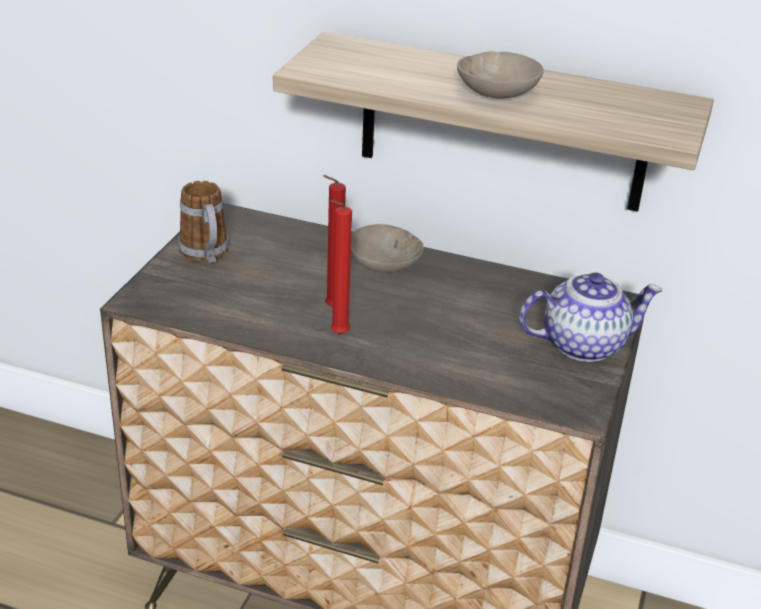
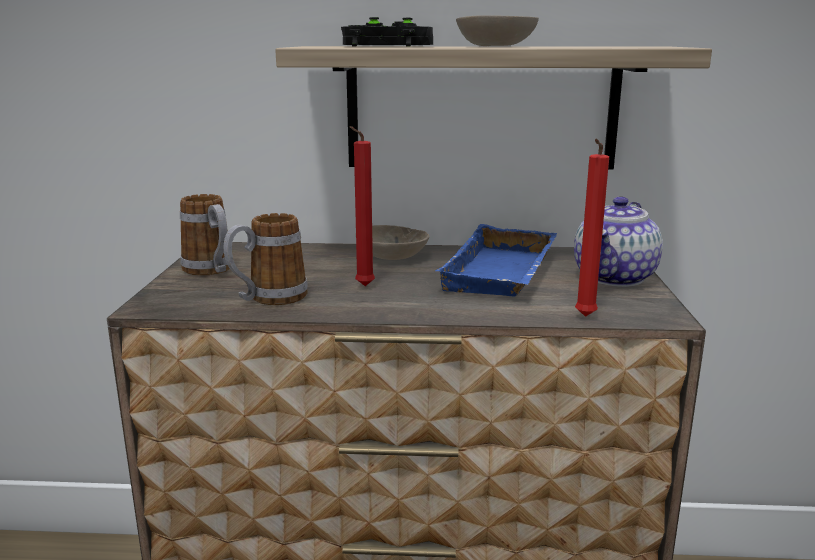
camera: 15 degrees left, 15 degrees down
(240, 310) = (268, 299): none -> mug
(337, 335) = (382, 302): red candle -> red candle (583, 317)
(389, 66) = (382, 45): none -> black game controller
(478, 314) = (504, 273): none -> blue tray
(584, 344) = (615, 278): teapot -> teapot turned 150 degrees clockwise

